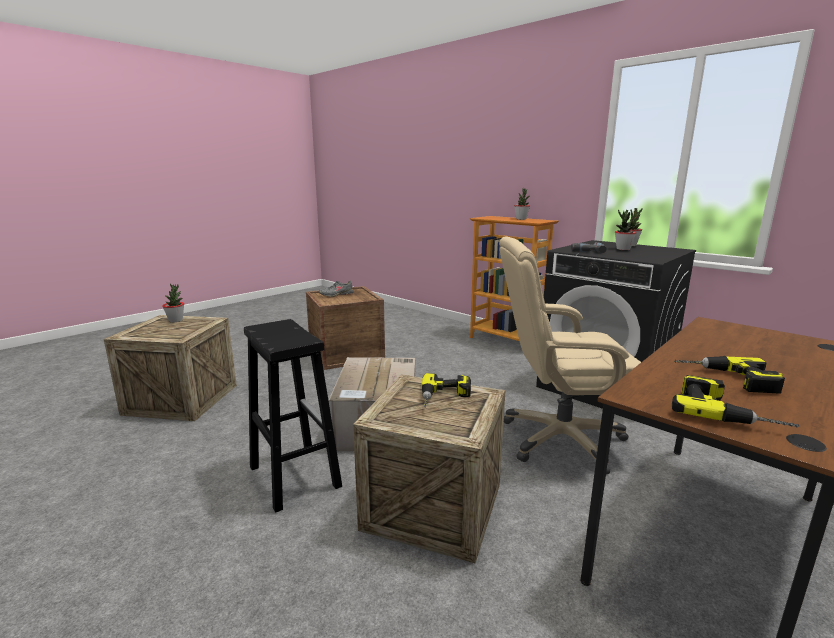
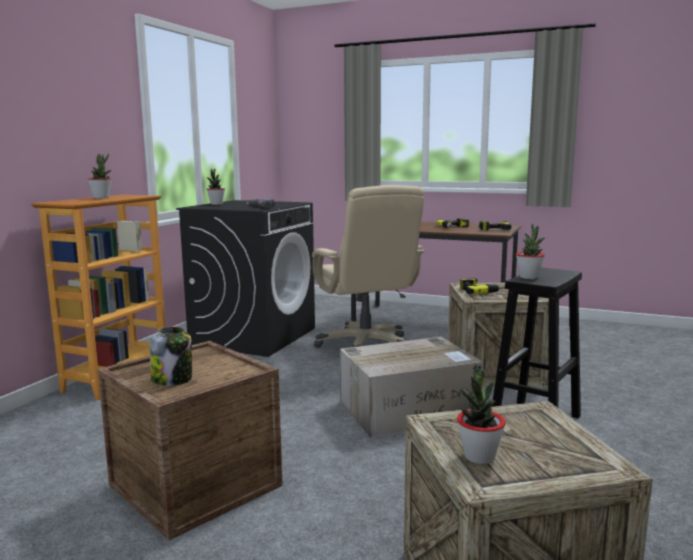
camera: 110 degrees left, 5 degrees down
(336, 295) = (173, 379): grey shoe -> jar
(623, 249) = (244, 204): potted plant -> potted plant (529, 277)

